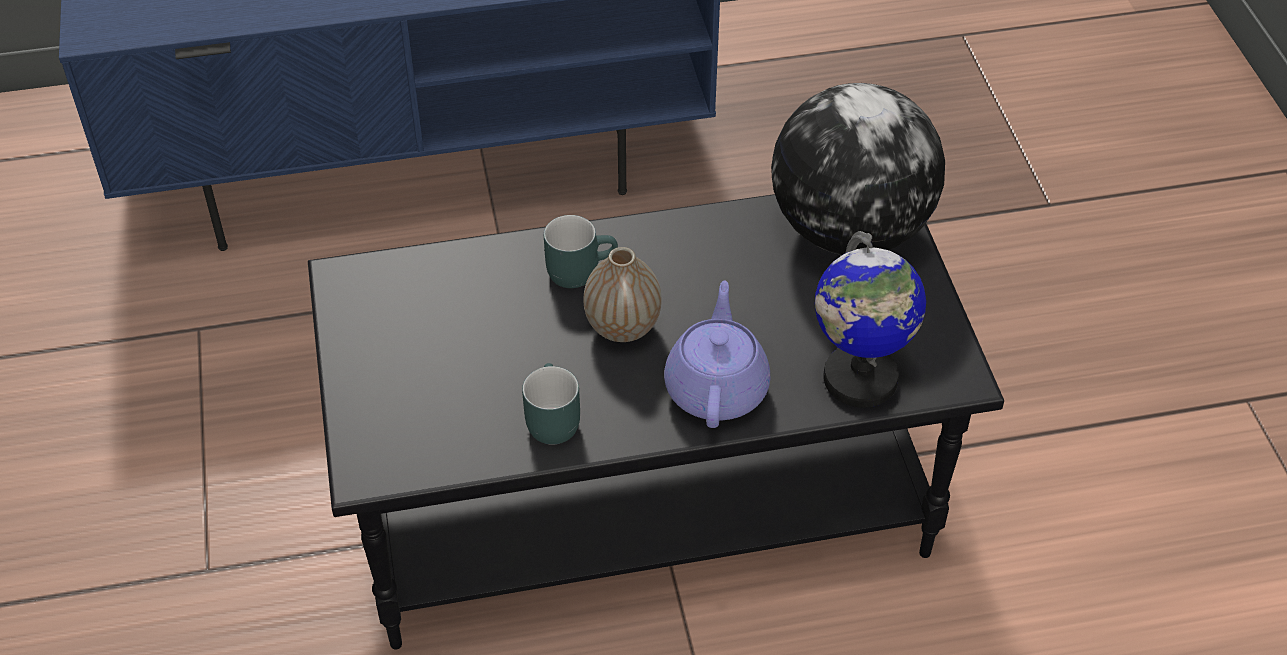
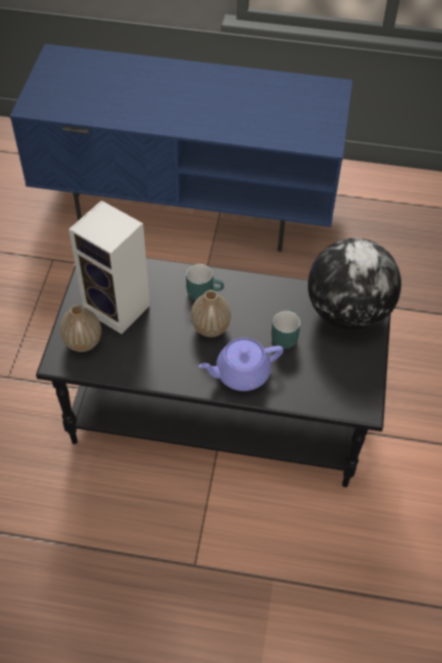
camera: 20 degrees right, 5 degrees up
(396, 423) = (83, 342): none -> vase
(436, 343) = (119, 308): none -> speaker
(548, 419) = (153, 363): turquoise mug -> turquoise mug (283, 335)
(716, 387) = (241, 373): purple teapot -> purple teapot turned 135 degrees counterclockwise
(859, 379) = (313, 392): globe -> none

